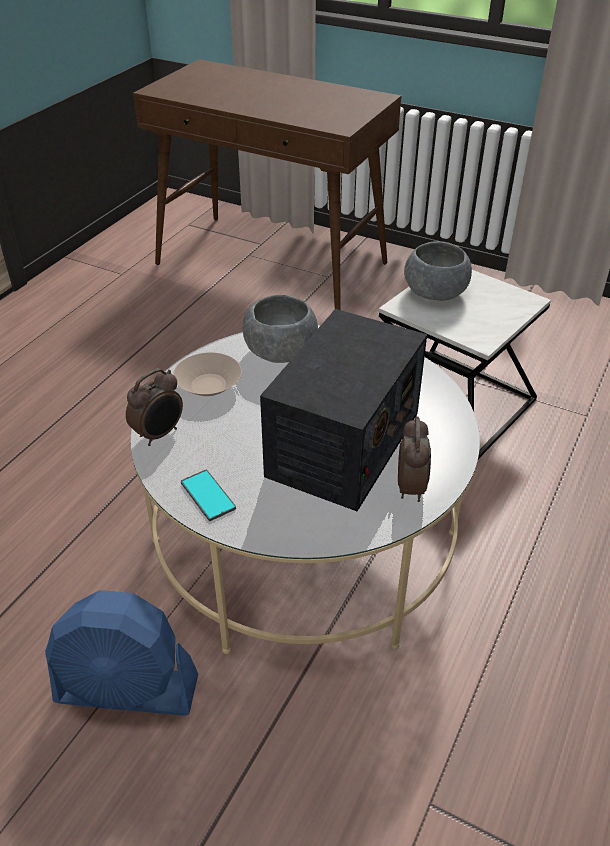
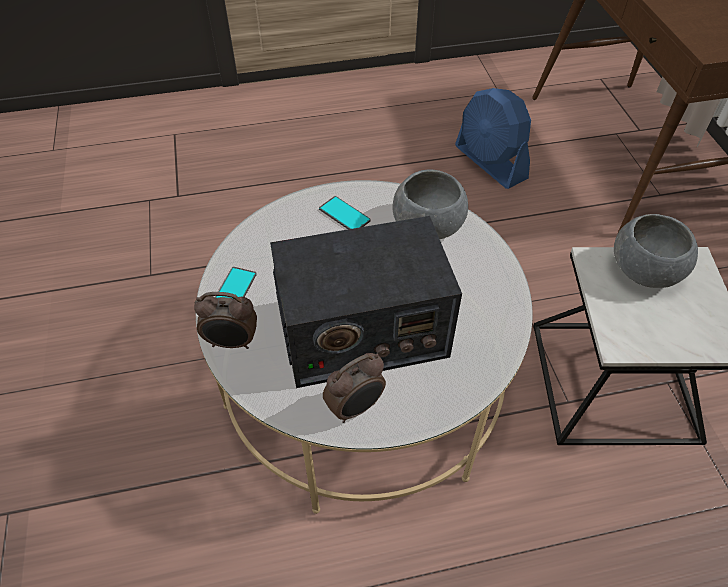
camera: 50 degrees right, 10 degrees up
(127, 689) = (159, 375): blue fan -> blue fan (490, 162)
(159, 434) = (269, 225): alarm clock -> alarm clock (232, 342)
(209, 387) = (344, 215): beige bowl -> phone

